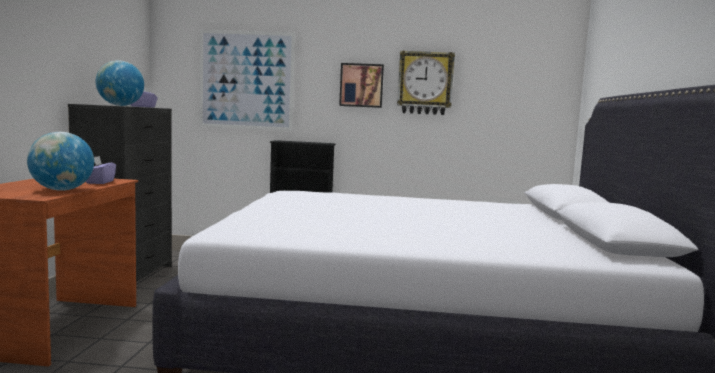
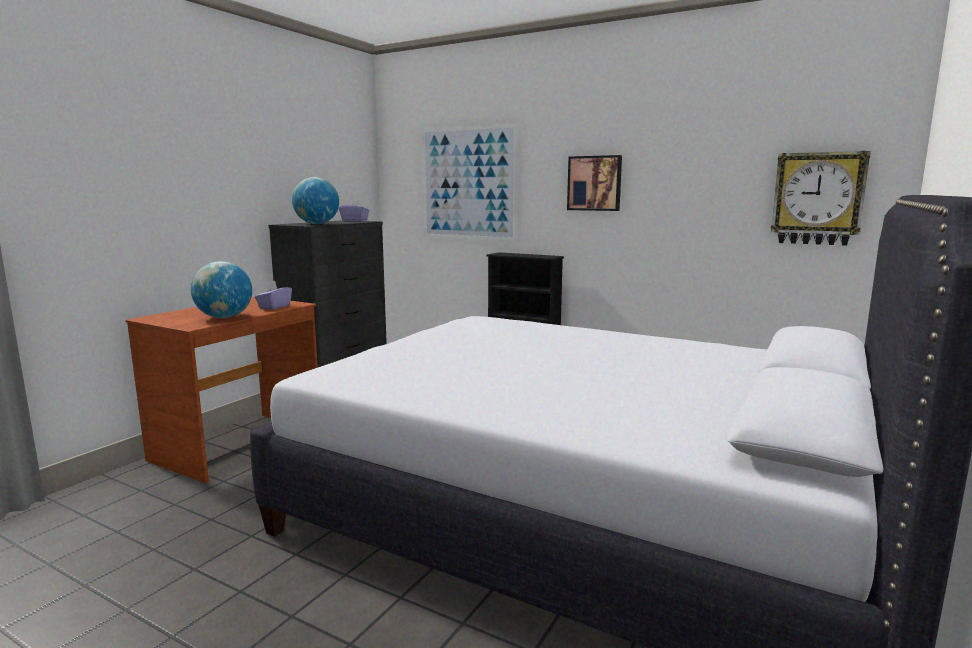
camera: 25 degrees right, 5 degrees up
(425, 83) = (676, 176): wall clock -> wall clock (817, 198)

